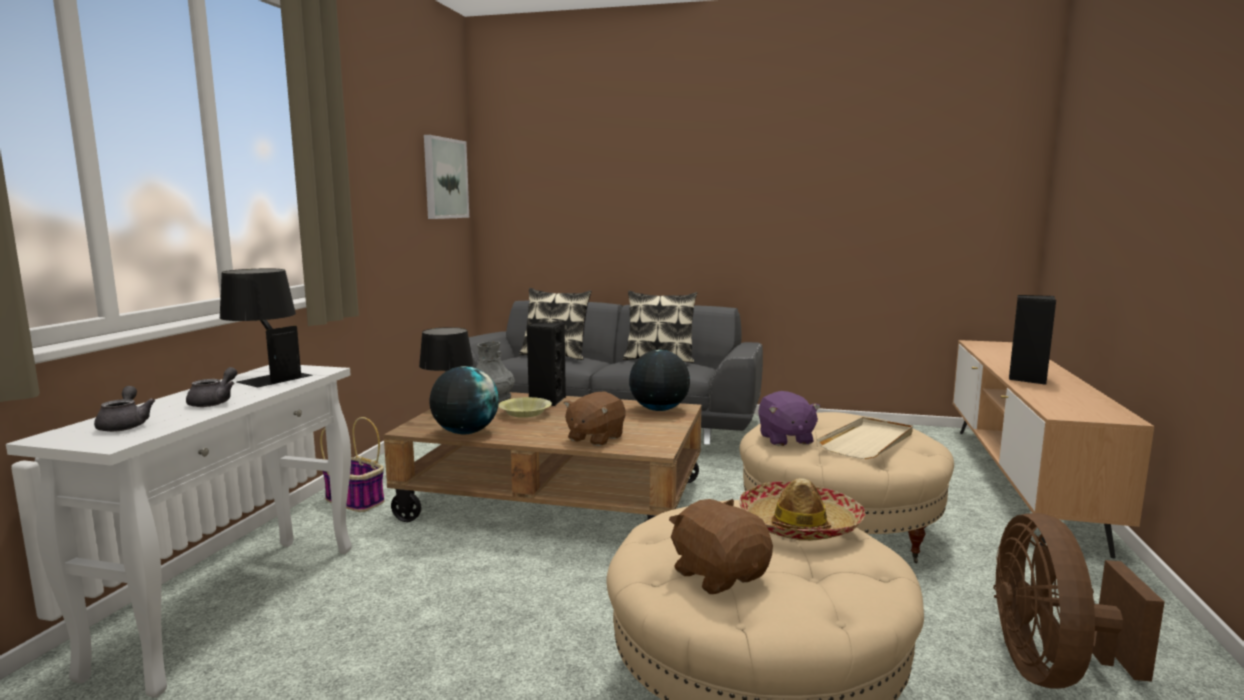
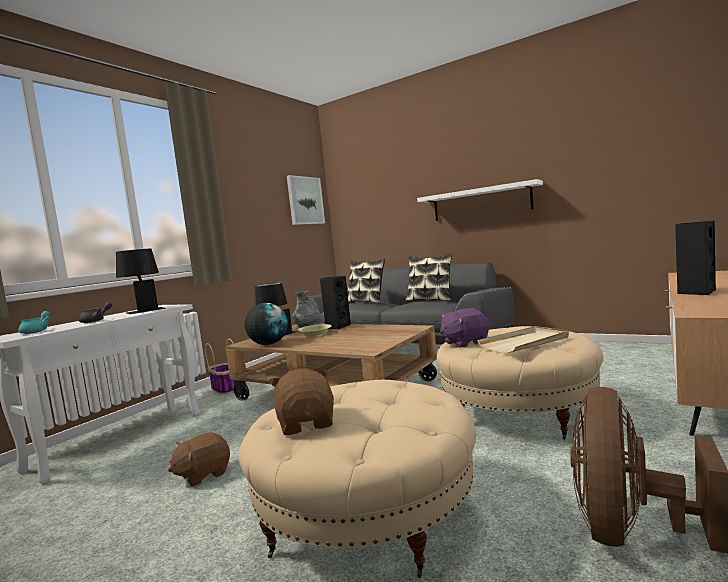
camera: 20 degrees right, 5 degrees down
(125, 425) = (37, 331): grey teapot -> turquoise teapot
(595, 438) = (339, 345): brown plush toy -> brown plush toy (203, 474)
(658, 409) = (401, 329): globe -> none
(727, 218) = (481, 202): none -> white shelf
(785, 439) = (464, 343): purple plush toy -> purple plush toy turned 60 degrees clockwise
(800, 525) = (403, 394): hat -> none

